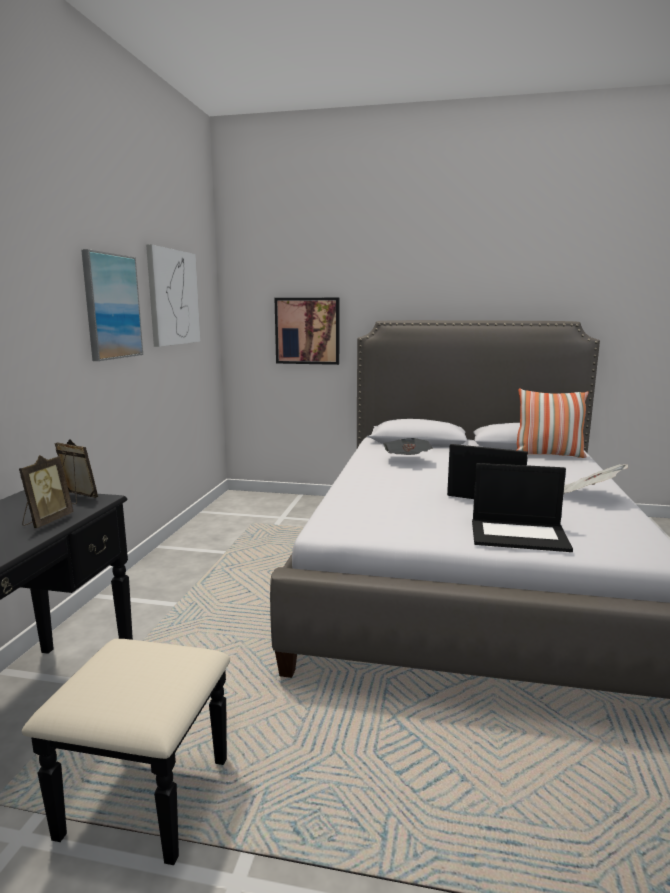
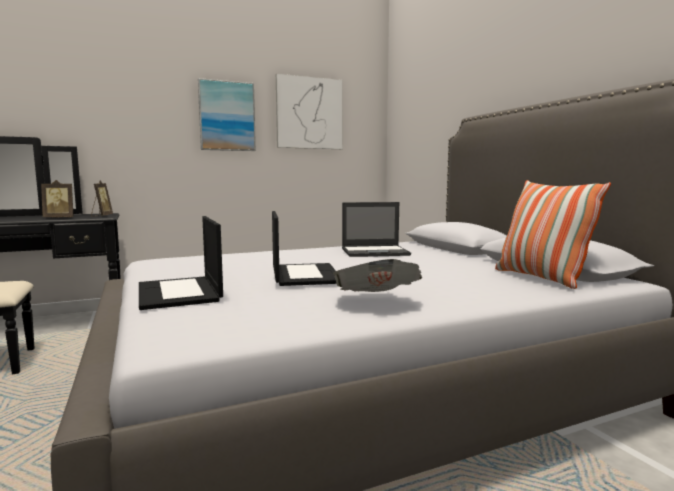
camera: 55 degrees right, 5 degrees down
(307, 331) = (430, 137): picture -> none
(407, 460) = (375, 252): newspaper -> laptop

